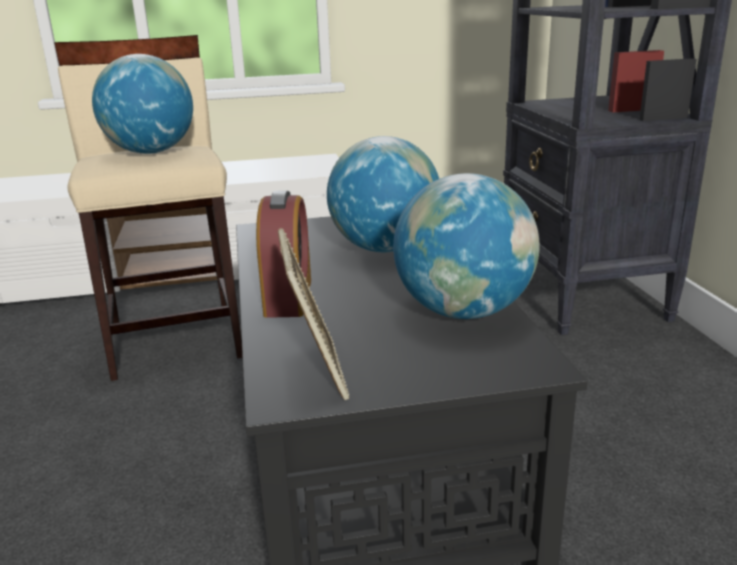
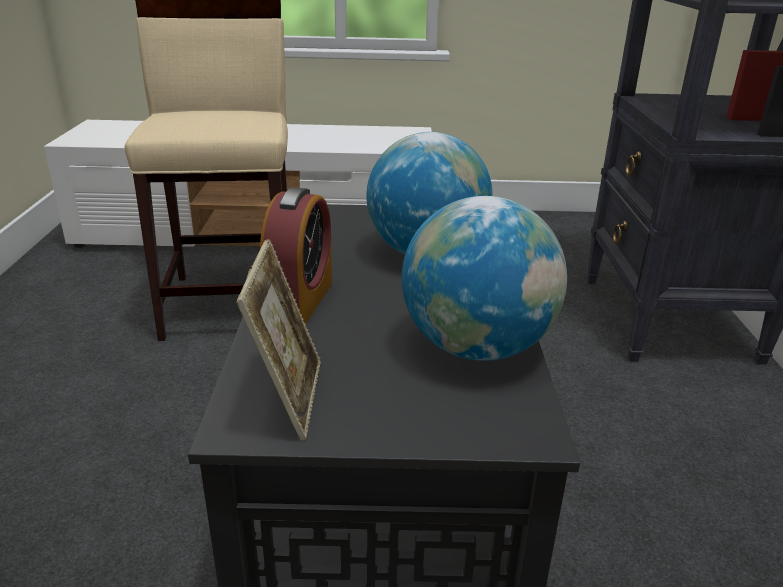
camera: 10 degrees right, 5 degrees up
(150, 152) = (216, 117): globe -> none

